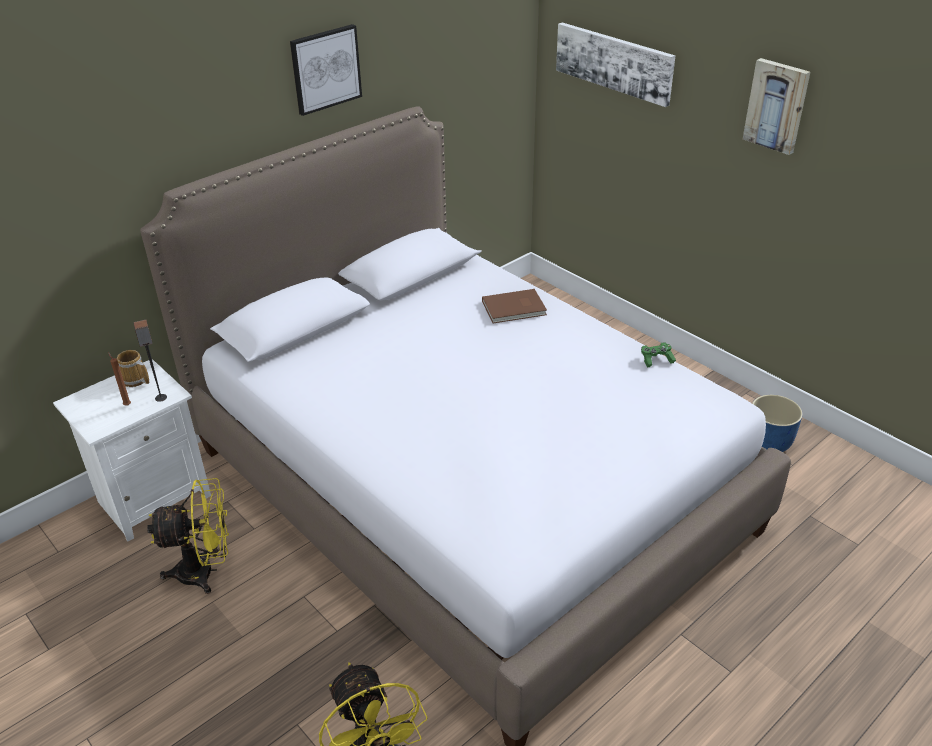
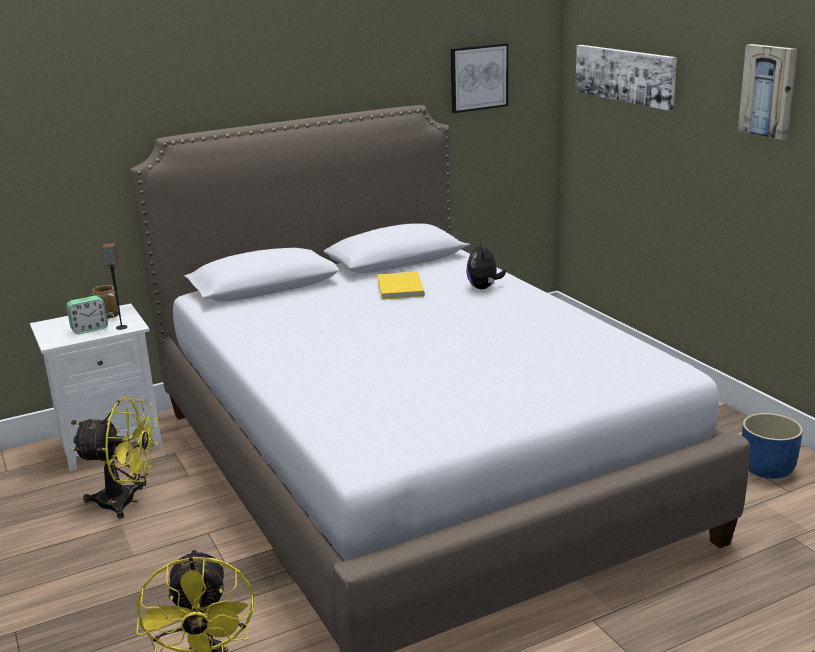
camera: 15 degrees right, 15 degrees down
(127, 404) = (89, 329): brown candle -> alarm clock
(325, 69) = (329, 56): picture -> picture (478, 77)
(433, 318) = (398, 288): none -> yellow book
(515, 308) = (484, 288): brown book -> plush toy
(656, 359) = (611, 331): green game controller -> none

